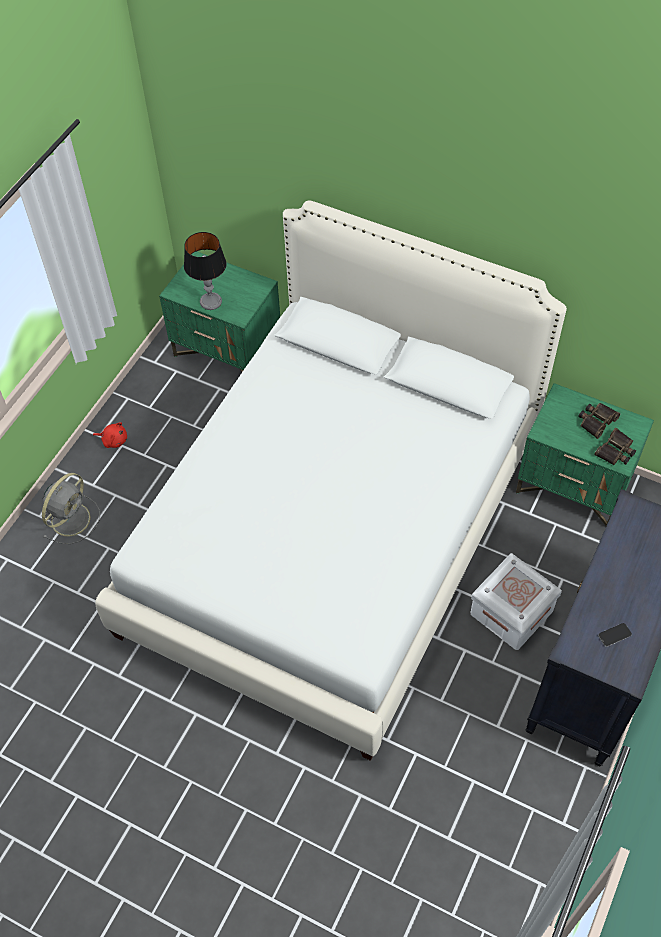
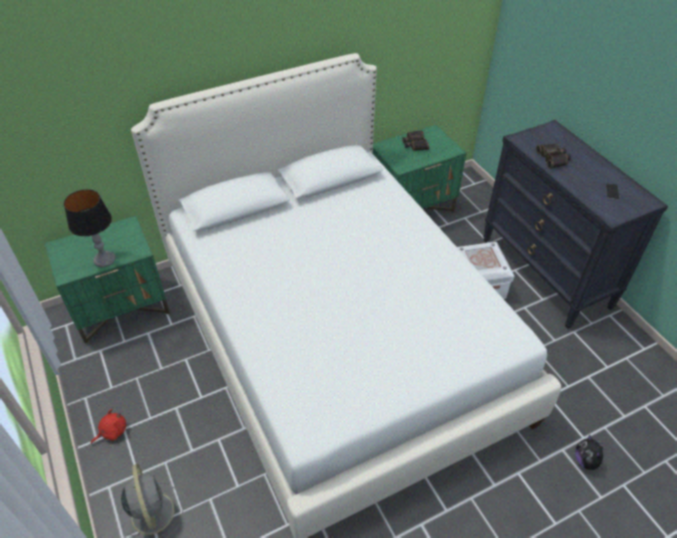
camera: 55 degrees left, 10 degrees down
(363, 823) = (586, 461): none -> plush toy
(616, 451) = (444, 148): binoculars -> binoculars (553, 158)

